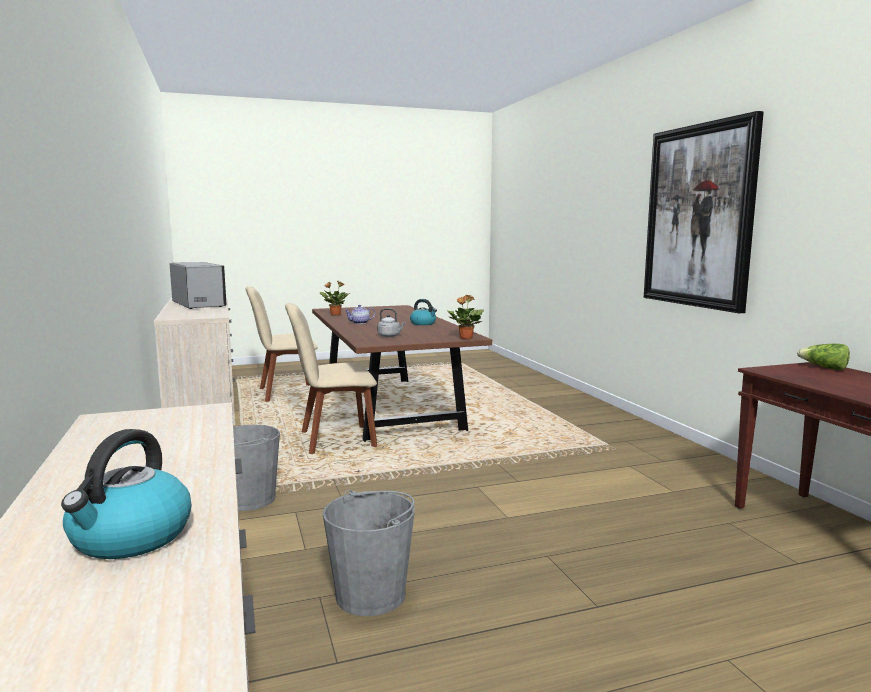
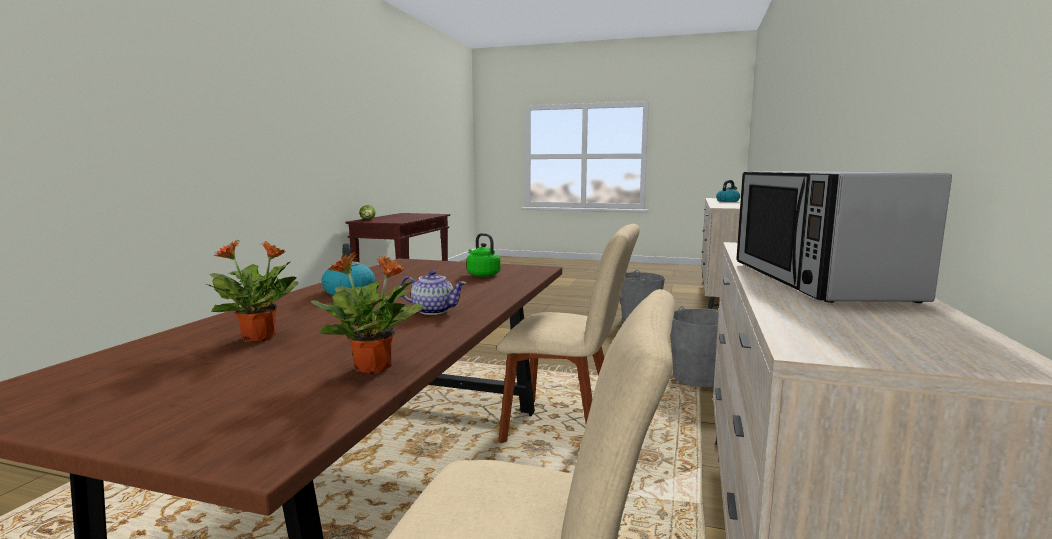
camera: 145 degrees left, 0 degrees up
(390, 336) = (482, 274): grey kettle -> green kettle
(465, 338) = (418, 261): potted plant -> potted plant (260, 338)
(698, 216) = (245, 118): picture -> none

